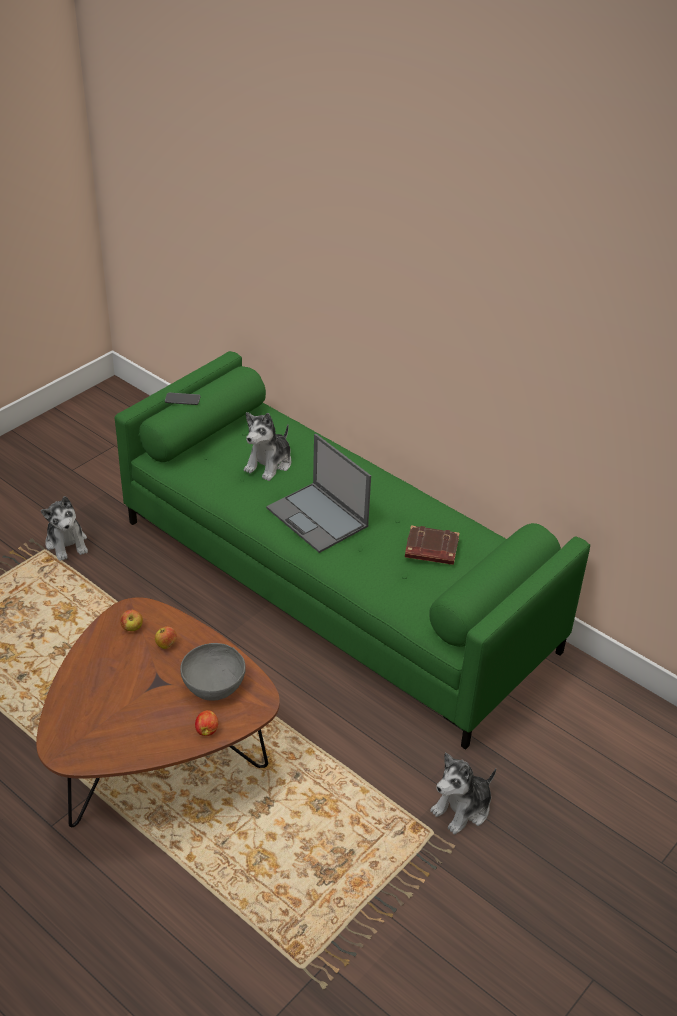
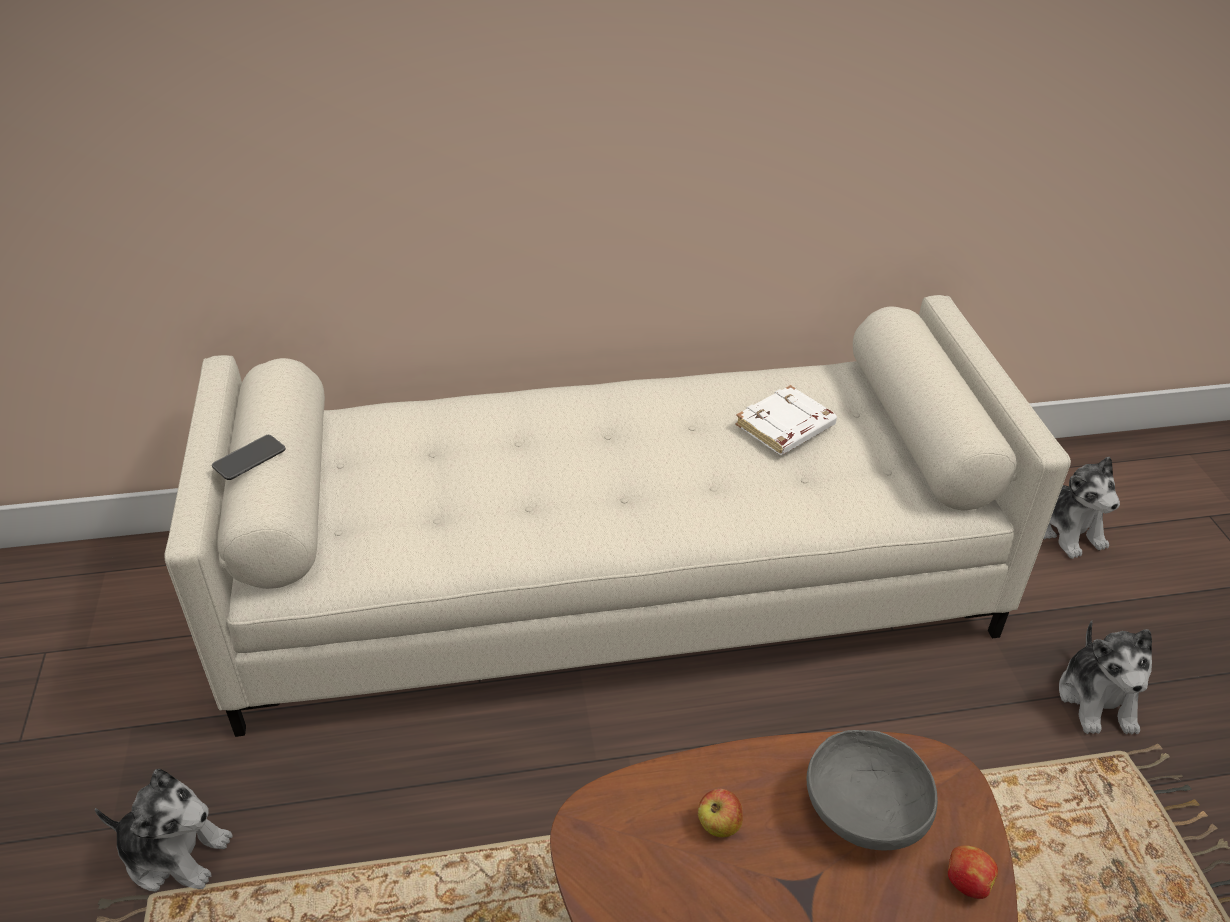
camera: 50 degrees left, 0 degrees up
(132, 628) = (637, 852): apple -> none
(269, 464) = (447, 473): plush toy -> plush toy (1066, 530)
(318, 518) = (619, 488): laptop -> none
(337, 584) = (615, 583): green sofa -> beige sofa
(430, 550) = (785, 427): brown book -> white book

